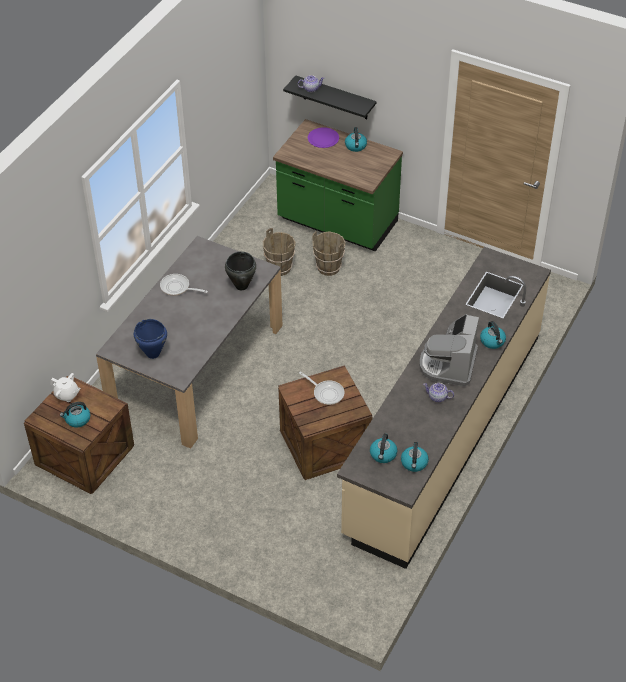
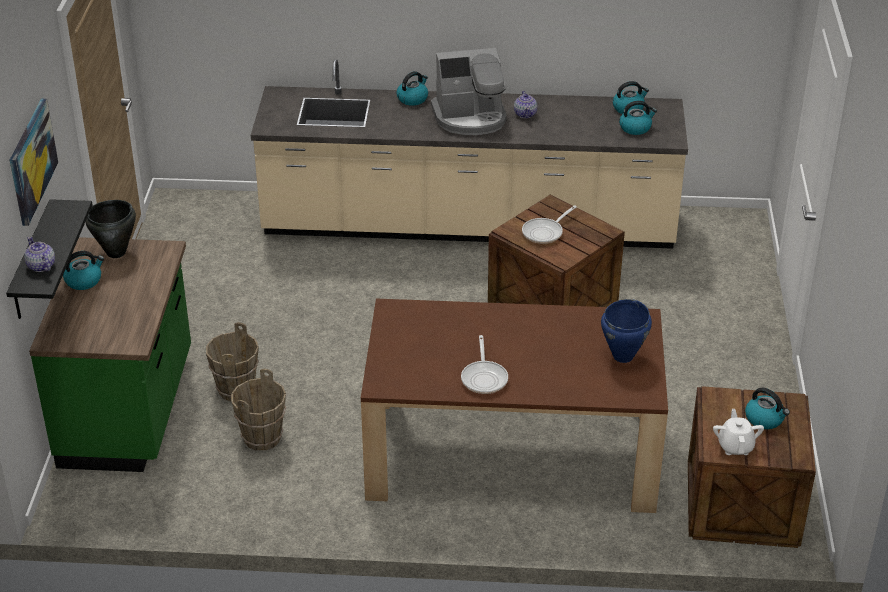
camera: 115 degrees left, 10 degrees down
(197, 368) = (512, 453): grey dining table -> brown dining table
(241, 286) = (438, 320): black cooking pot -> black cooking pot (116, 253)
(323, 138) = (77, 317): purple plate -> none
(326, 393) = (545, 232): frying pan -> frying pan turned 150 degrees counterclockwise
(362, 65) = (31, 161): none -> picture

